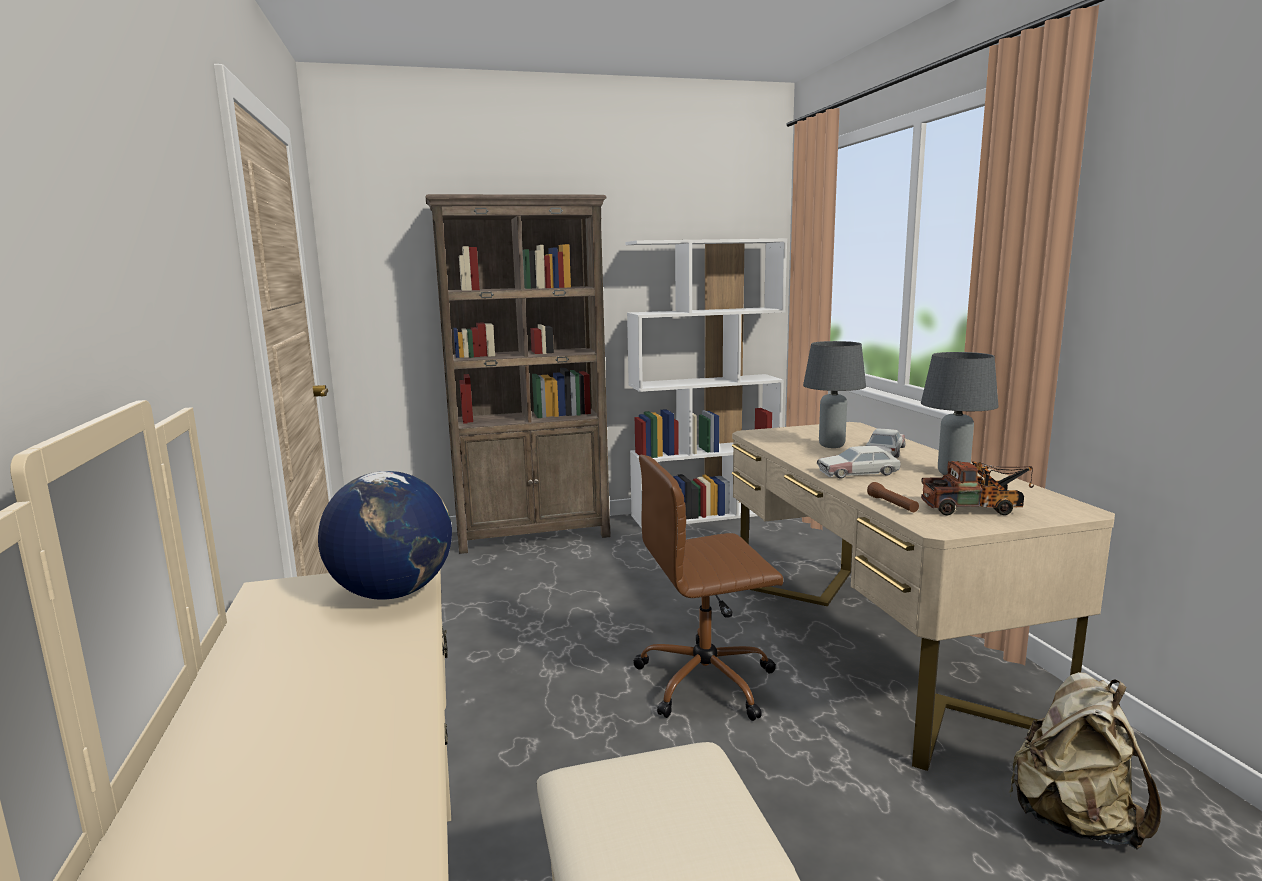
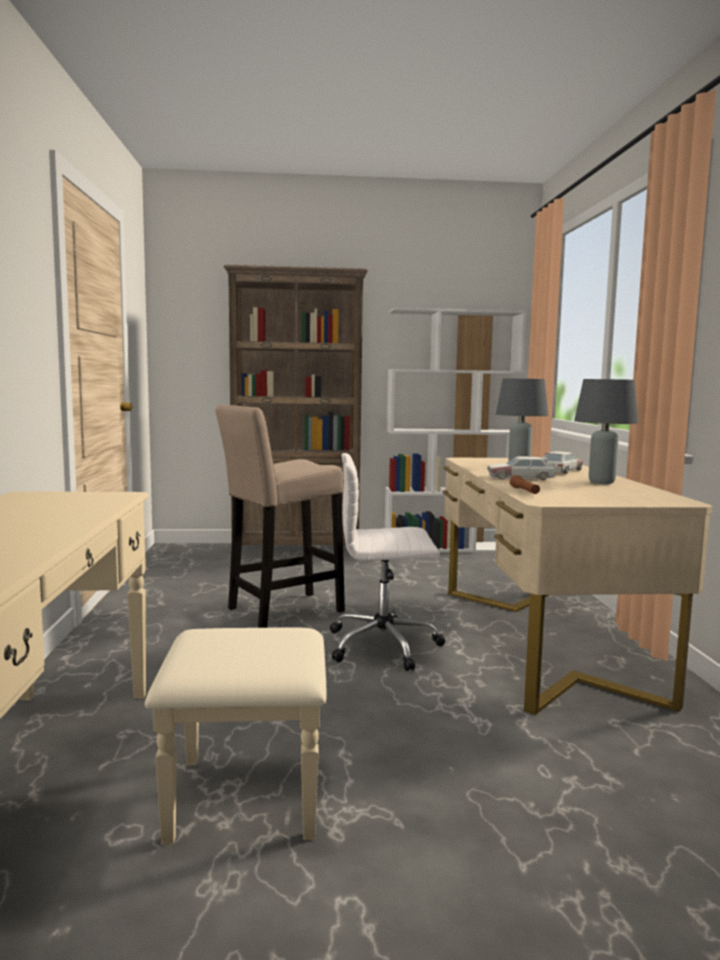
camera: 10 degrees right, 5 degrees down
(392, 593) = (102, 499): globe -> none
(559, 640) = (280, 611): none -> beige stool
(707, 681) = (385, 645): brown office chair -> white office chair
(977, 509) = (593, 497): toy truck -> none
(1073, 820) = (643, 757): beige backpack -> none

